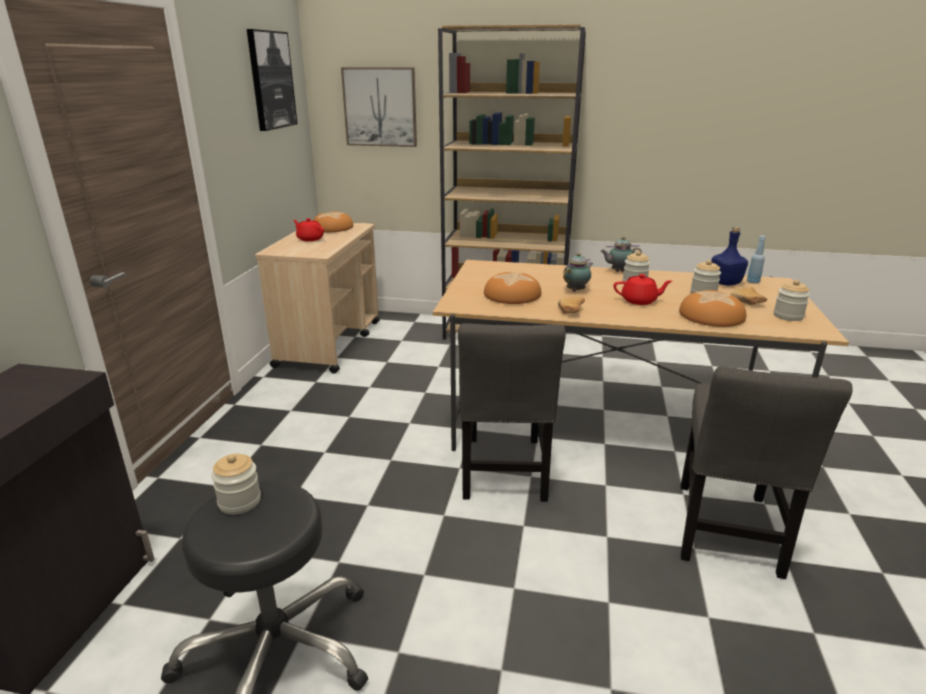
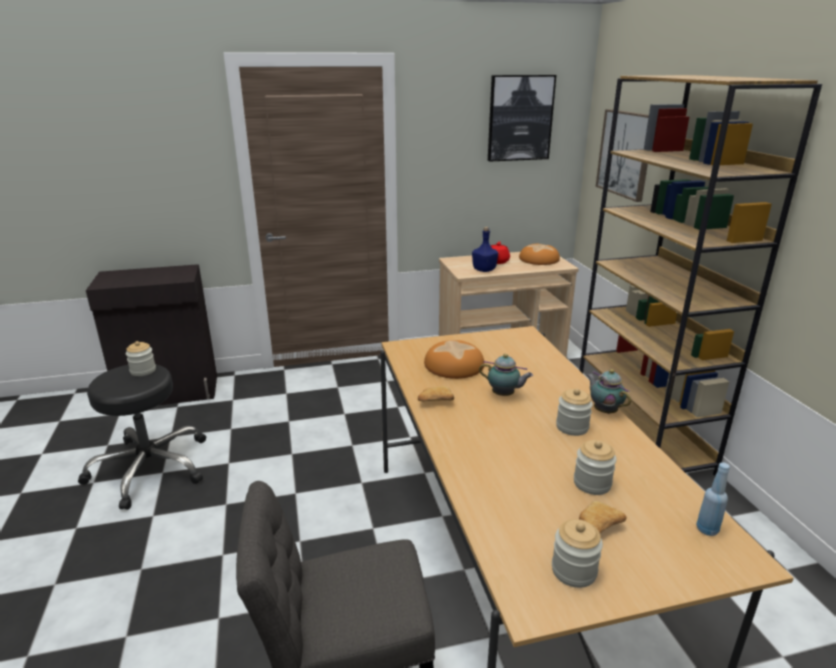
camera: 65 degrees right, 0 degrees up
(504, 472) = (369, 509): grey chair -> none
(639, 301) = (510, 438): red teapot -> none
(710, 316) = (506, 495): bread -> none
(724, 283) = (664, 500): blue bottle -> blue bottle (483, 270)

